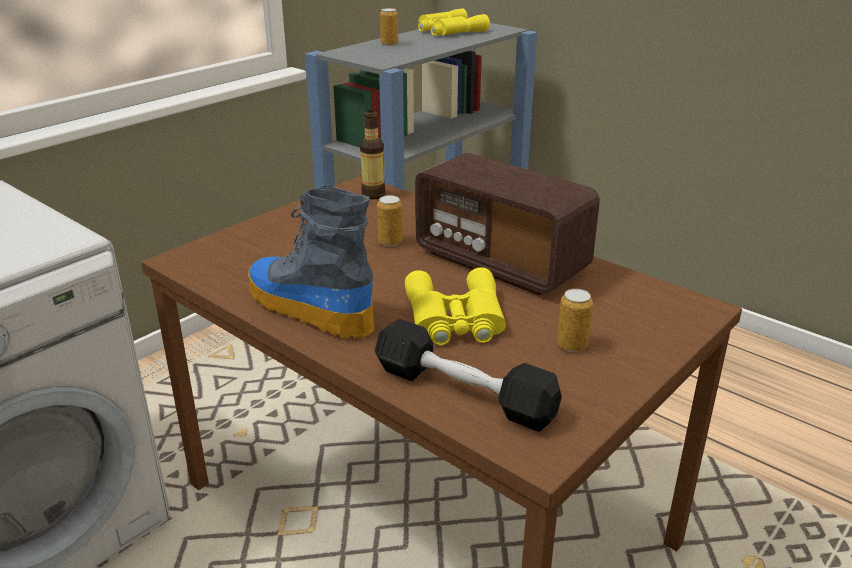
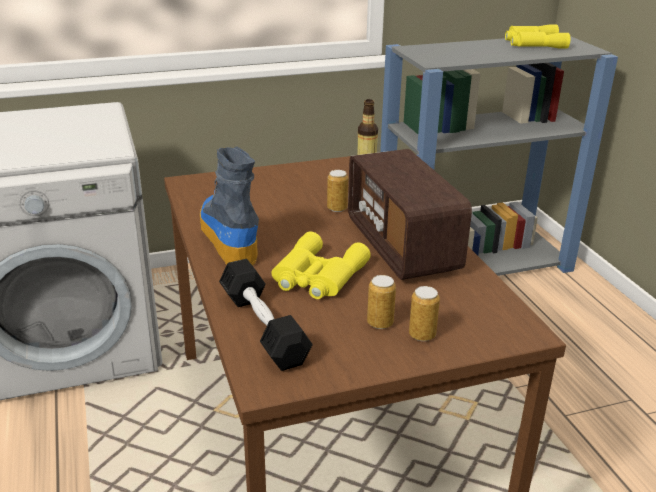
camera: 30 degrees right, 0 degrees up
(389, 44) = (462, 47): can -> can (422, 335)

